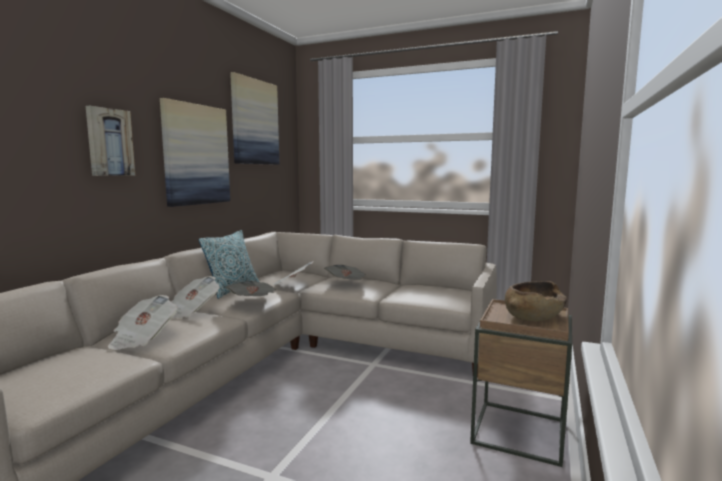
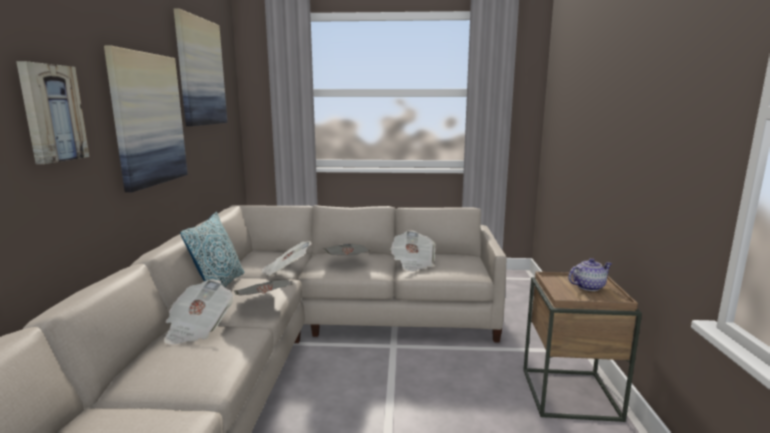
camera: 20 degrees left, 5 degrees up
(143, 338) = (167, 381): newspaper -> newspaper (412, 263)
(533, 316) = (587, 287): brown bowl -> teapot

